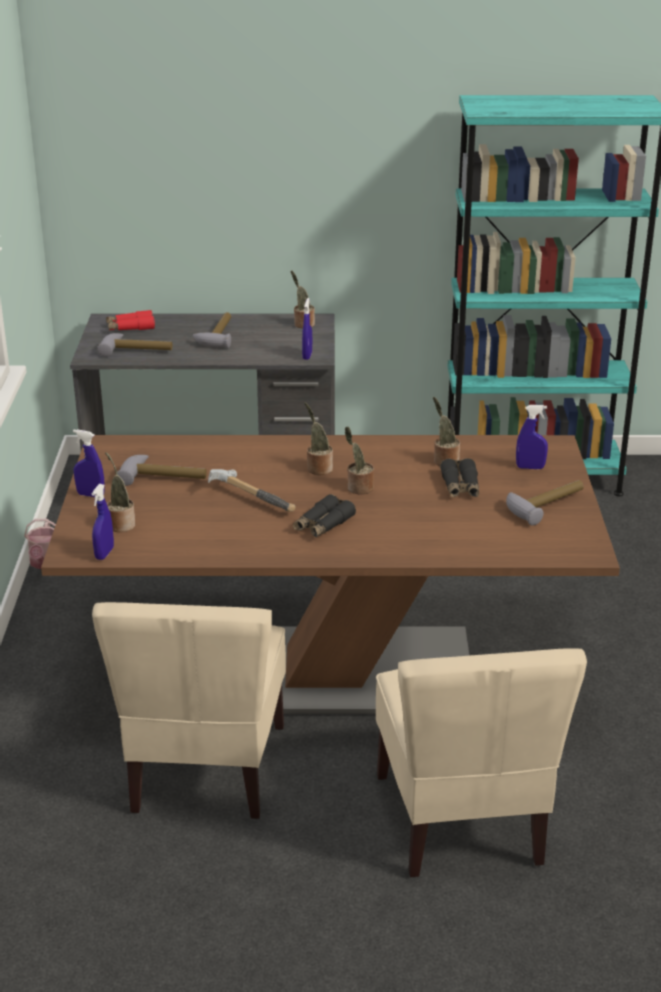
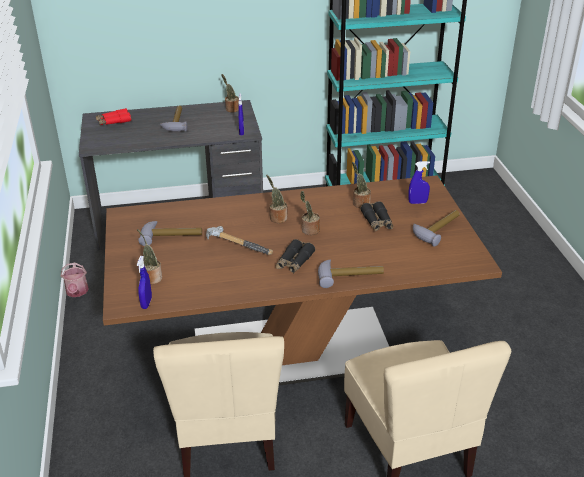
camera: 10 degrees left, 5 degrees up
(90, 495) = (123, 256): blue spray bottle -> none
(137, 350) = (123, 138): hammer -> hammer (349, 275)

